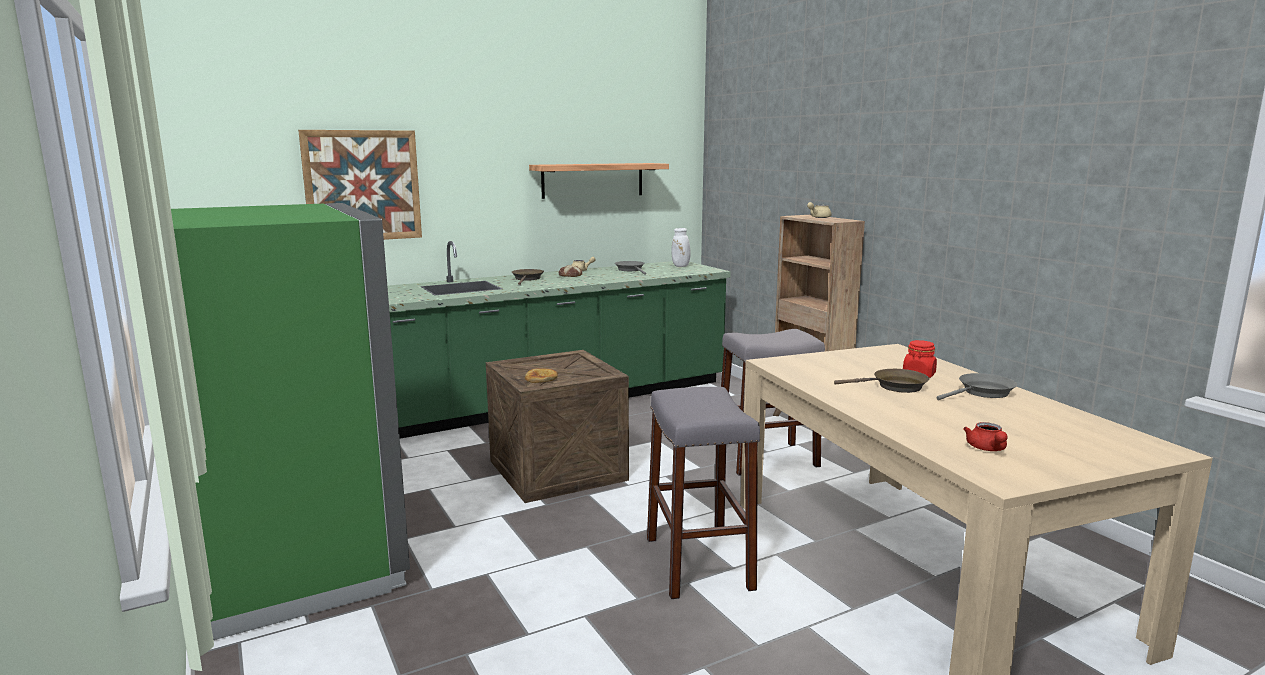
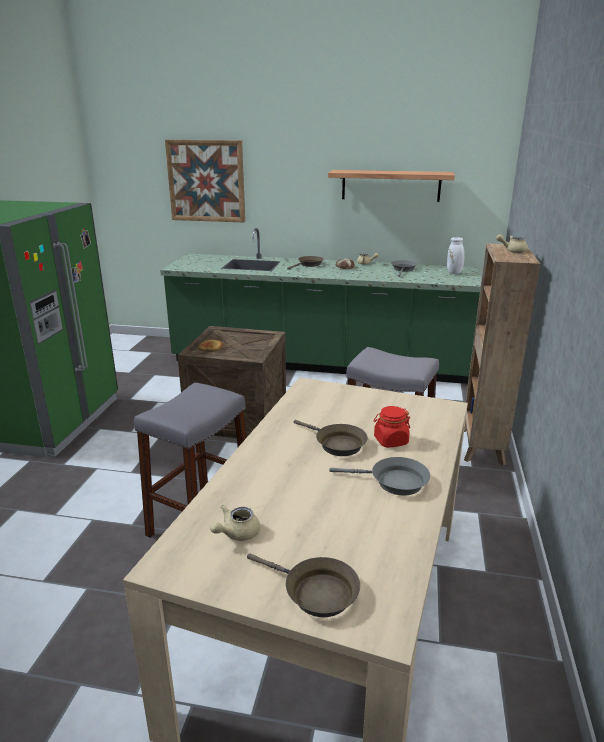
camera: 40 degrees right, 10 degrees up
(987, 449) = (236, 533): red teapot -> beige teapot
(1103, 453) = (315, 592): none -> brown frying pan

